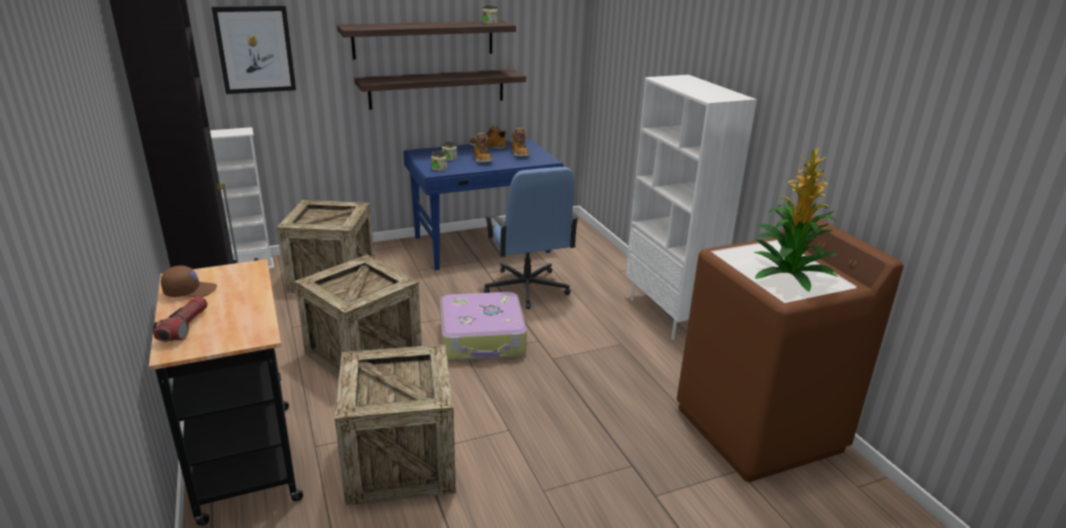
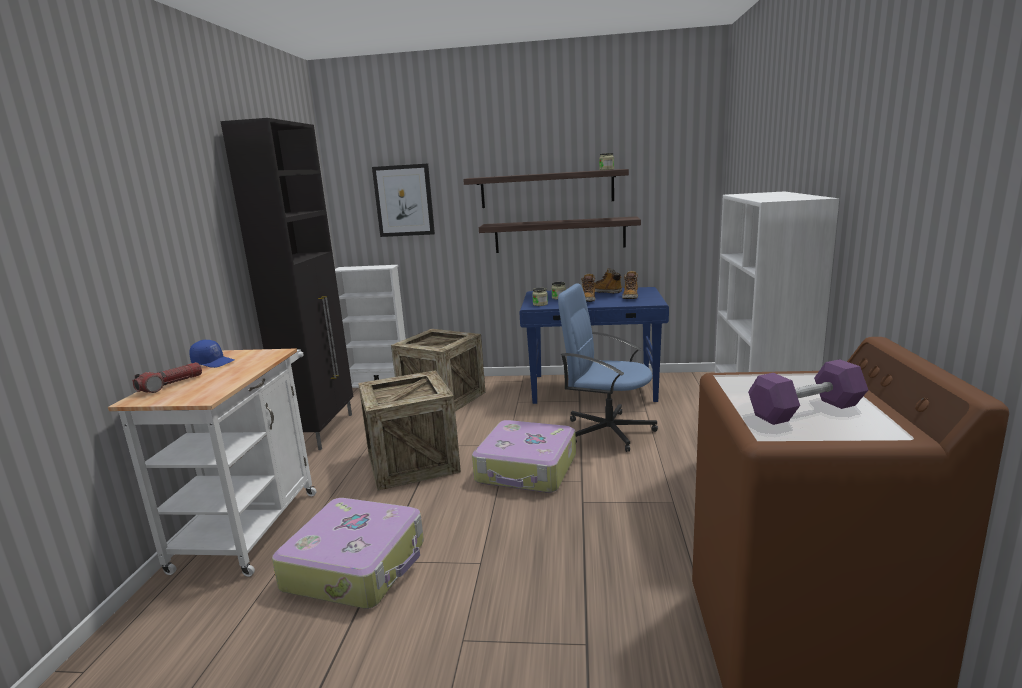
camera: 30 degrees right, 10 degrees down
(190, 290) = (214, 362): brown cap -> blue cap
(245, 453) = (252, 524): black cart -> white cart
(400, 461) = (357, 565): crate -> suitcase
(526, 288) = (607, 431): blue office chair -> blue office chair turned 105 degrees clockwise
(789, 274) = (805, 410): potted plant -> purple dumbbell

